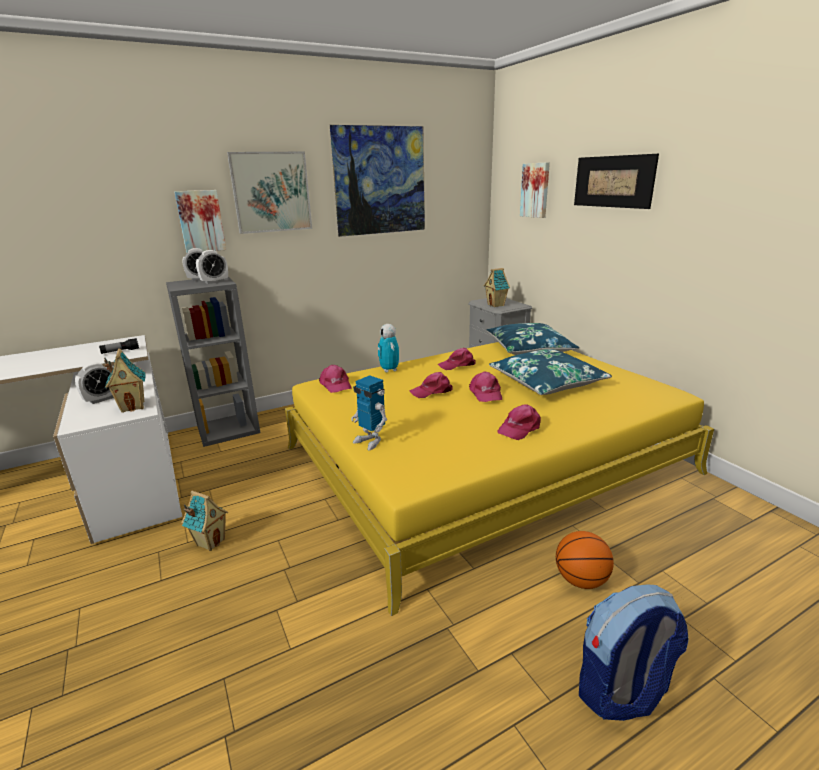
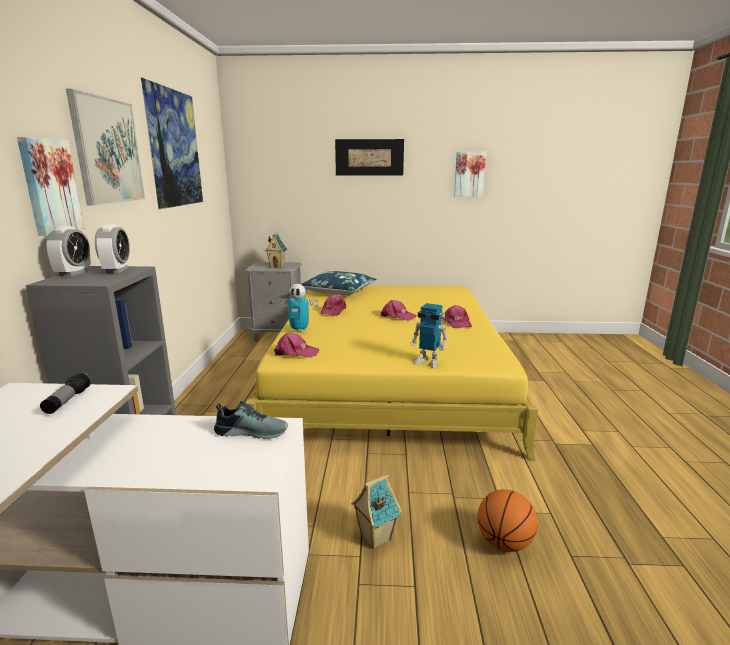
camera: 60 degrees left, 5 degrees down
(102, 399) = (180, 454): alarm clock -> none
(133, 406) = (252, 431): toy house -> shoe
(370, 441) = (428, 362): toy robot -> toy robot turned 45 degrees clockwise
(432, 391) = (370, 327): pink cap -> none
(535, 190) = (289, 164): picture -> picture (469, 174)
(546, 382) = (403, 301): blue pillow -> none
(581, 580) = (534, 392): basketball -> basketball (504, 542)
(622, 691) = (615, 412): backpack -> none

